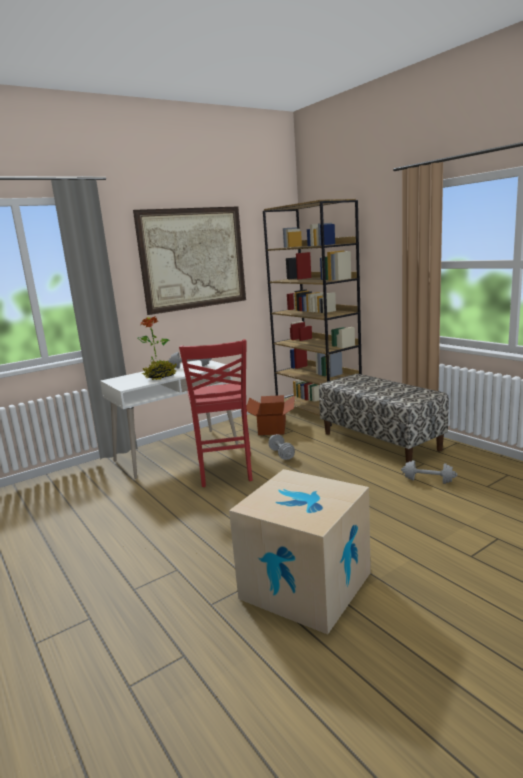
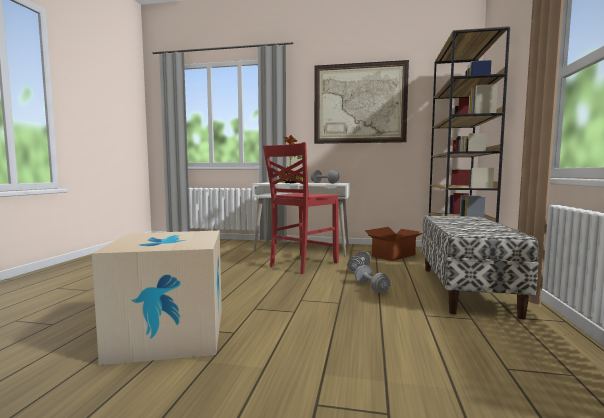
camera: 45 degrees right, 10 degrees down
(428, 481) = (440, 331): grey dumbbell -> grey dumbbell (371, 287)

